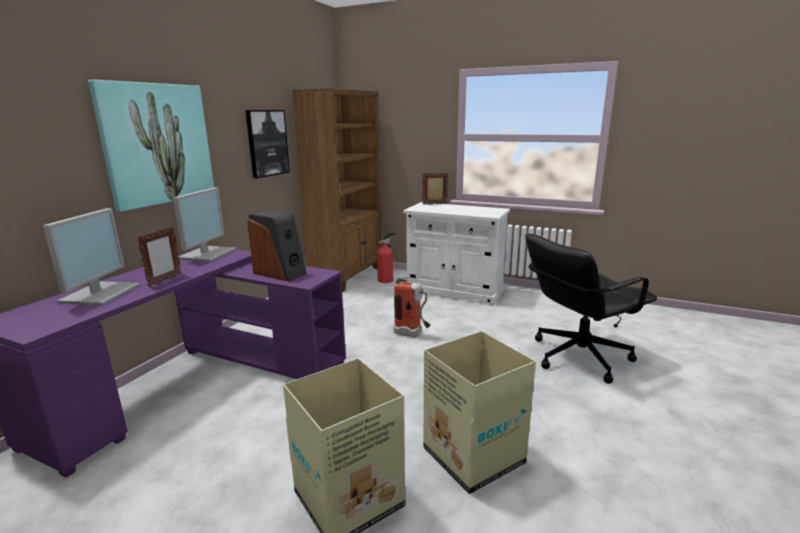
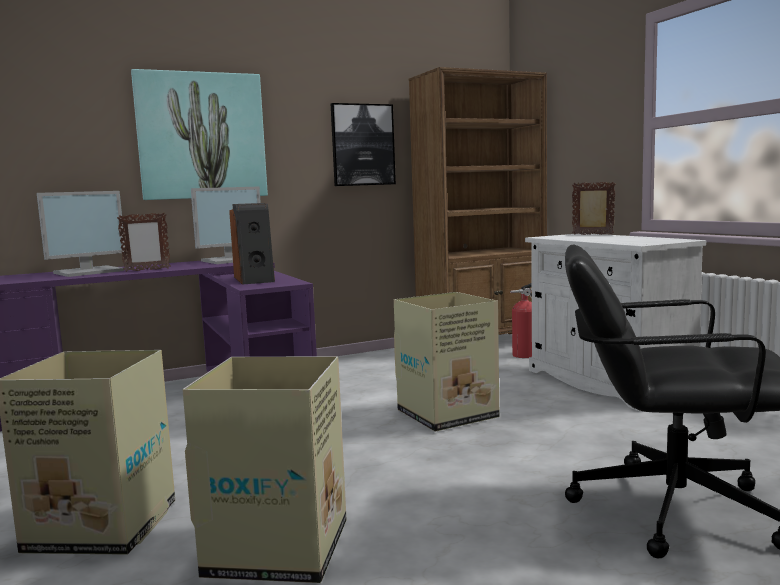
camera: 40 degrees right, 10 degrees down
(412, 335) = (449, 414): fire extinguisher -> cardboard box

